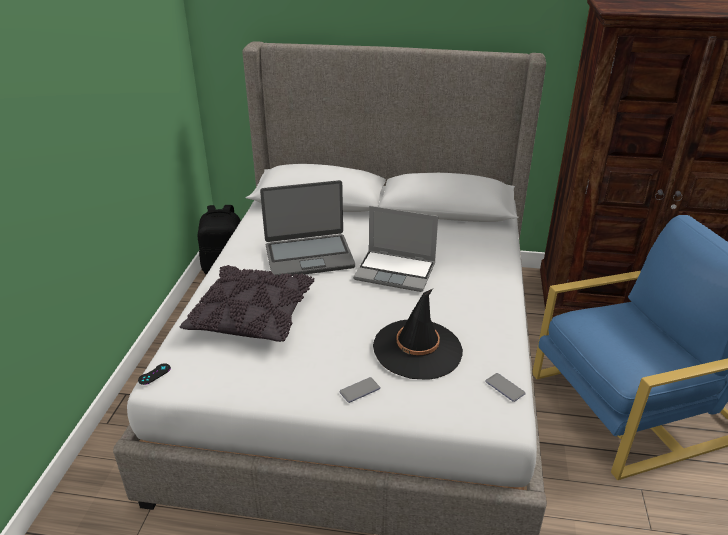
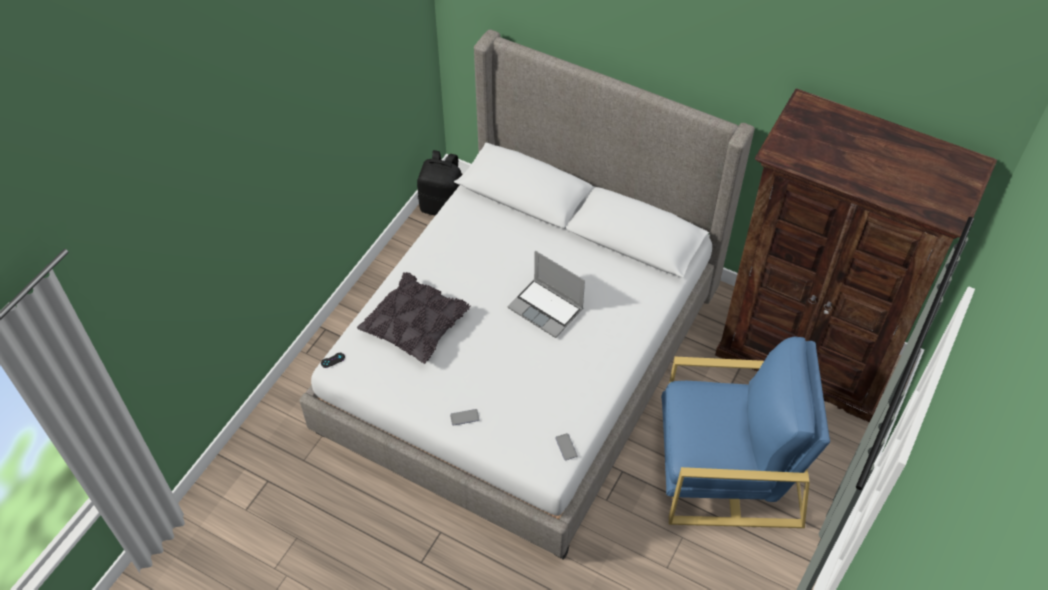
camera: 20 degrees right, 20 degrees up
(309, 256) = (484, 269): laptop -> none
(417, 349) = (522, 394): black hat -> none

